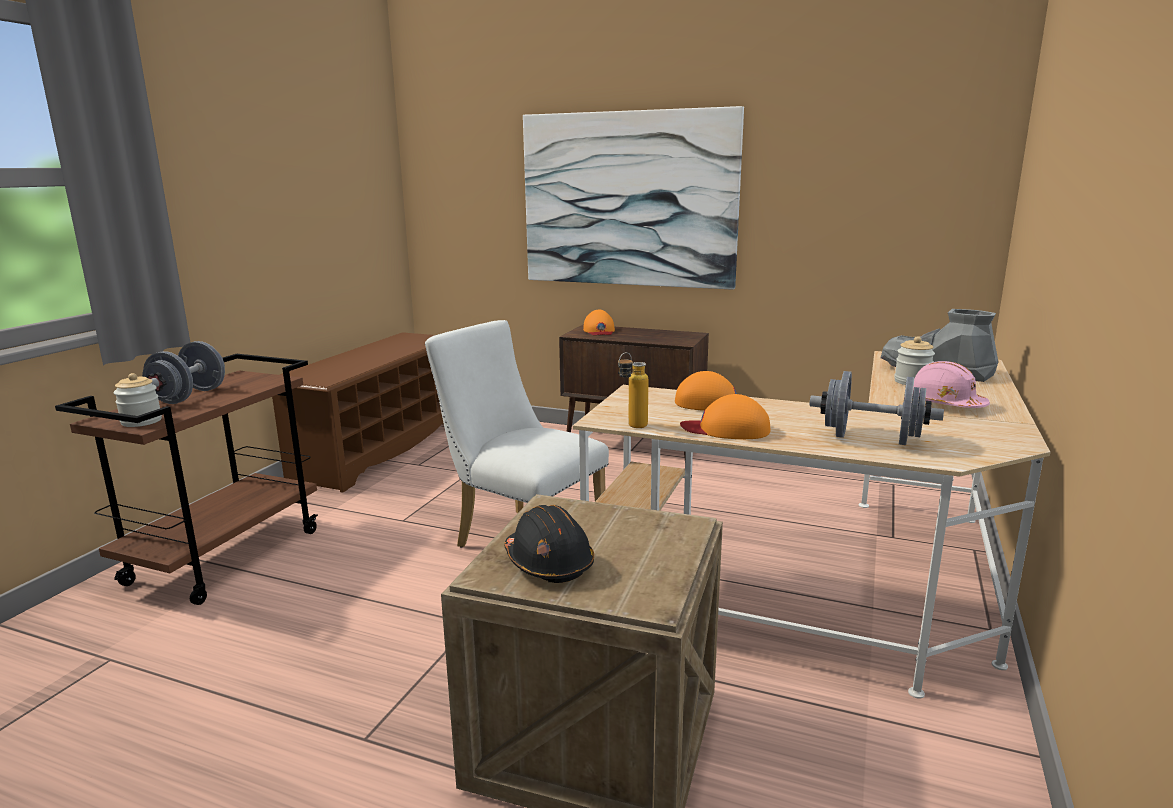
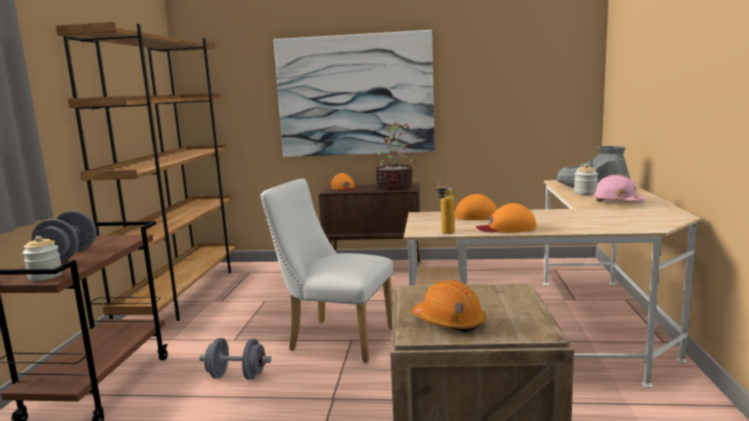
camera: 15 degrees left, 5 degrees down
(380, 448) = (183, 294): brown shoe rack -> brown bookcase
(548, 563) = (449, 322): black hard hat -> orange hard hat
(668, 337) = (395, 187): none -> potted plant
(871, 439) = (598, 223): grey dumbbell -> grey dumbbell (237, 376)

